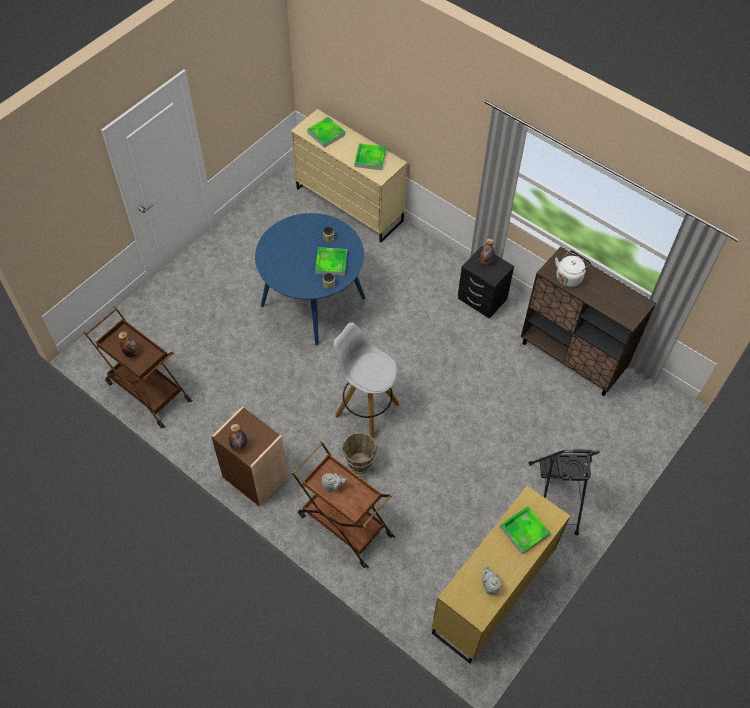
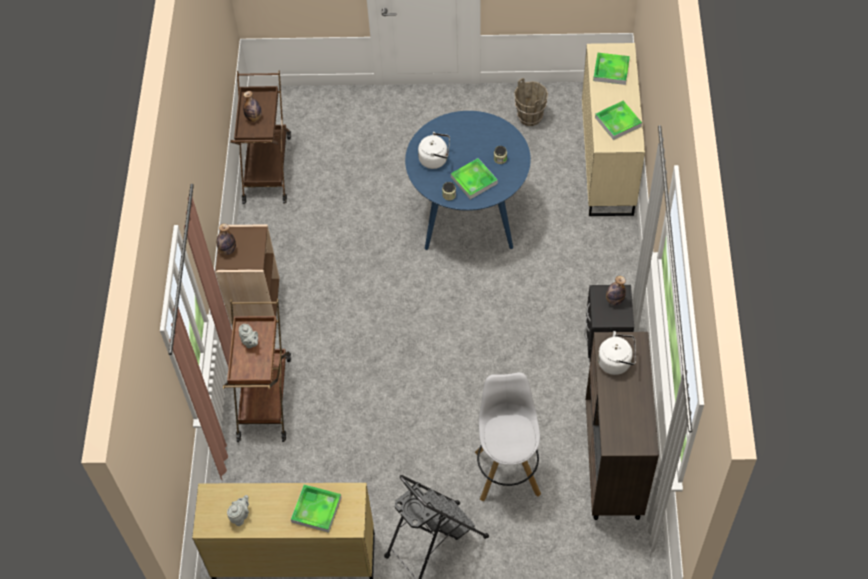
camera: 55 degrees right, 0 degrees up
(291, 271) = (435, 159): none -> white kettle
(359, 463) = (335, 366): brown bucket -> brown bucket (530, 117)
(366, 409) = (394, 333): white stool -> white stool (507, 471)

